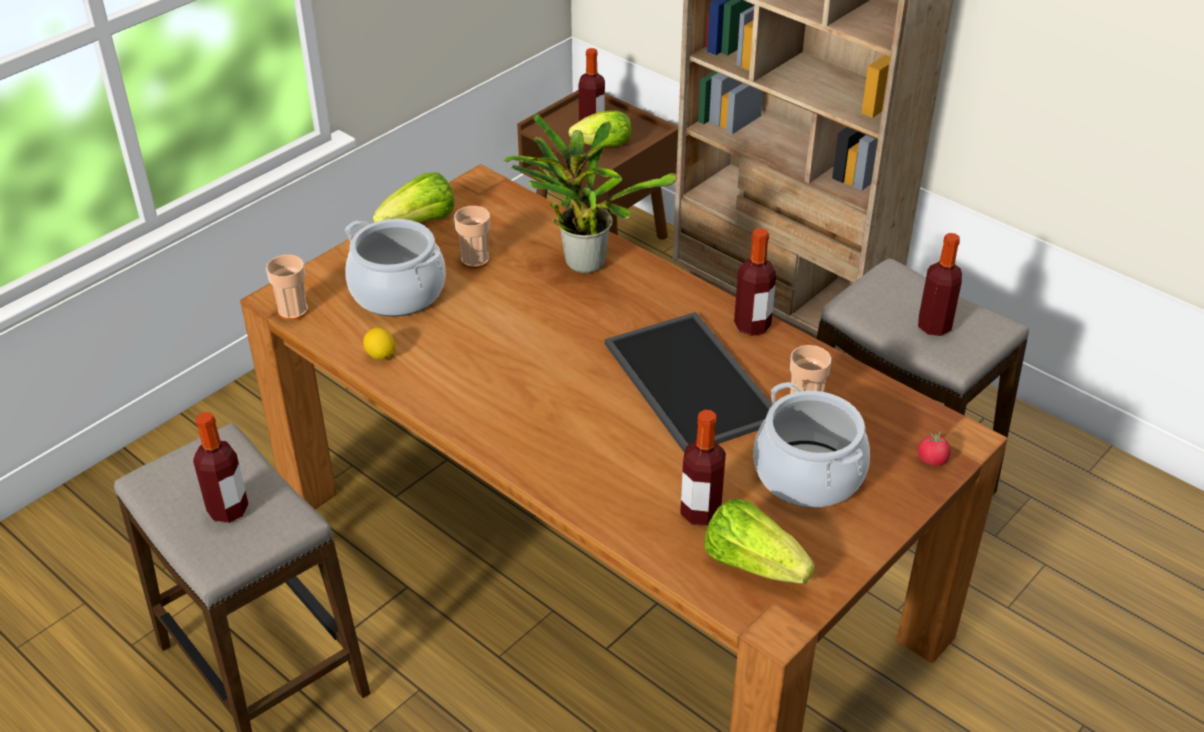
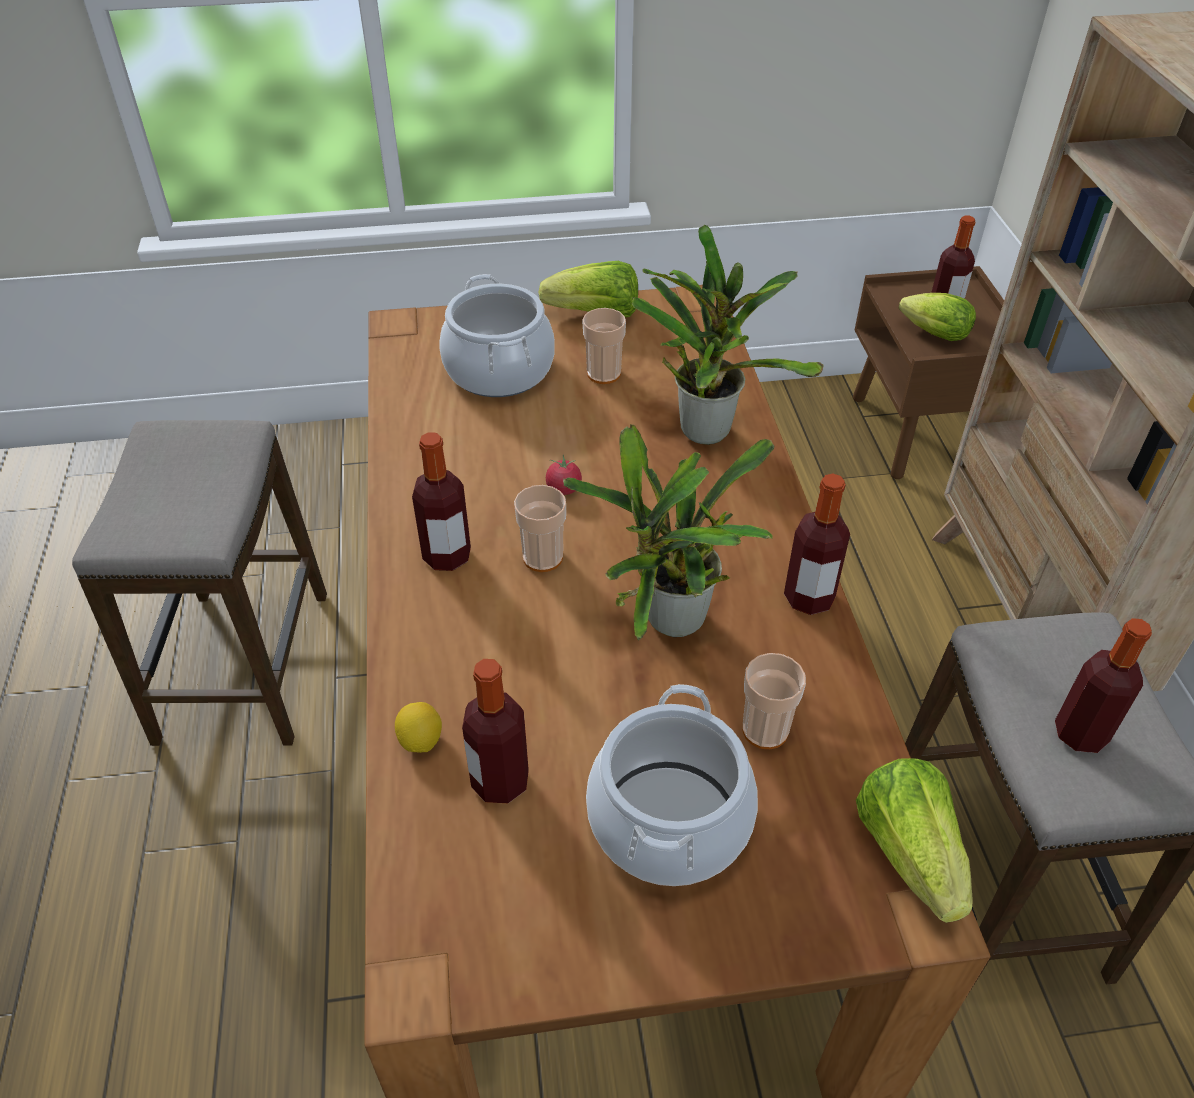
camera: 40 degrees right, 5 degrees up
(228, 510) = (173, 497): bottle -> bottle (447, 556)
(293, 311) = (395, 342): cup -> cup (542, 557)
(380, 355) = (412, 422): lemon -> lemon (420, 740)
(694, 382) = (669, 624): tray -> potted plant
(752, 563) = (482, 886): lettuce -> lettuce (909, 852)
(932, 460) = (846, 912): tomato -> tomato (564, 489)

